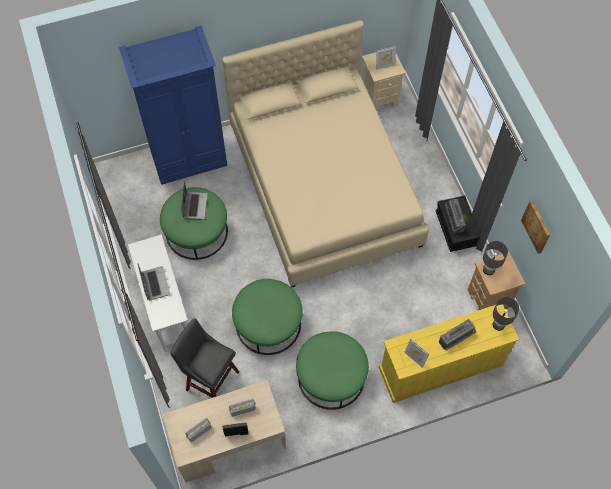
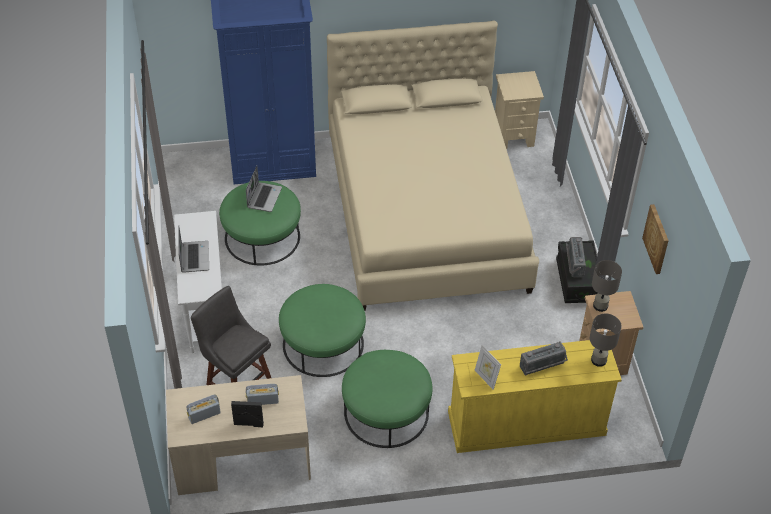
camera: 10 degrees right, 15 degrees down
(384, 65) = (520, 87): picture frame -> none

